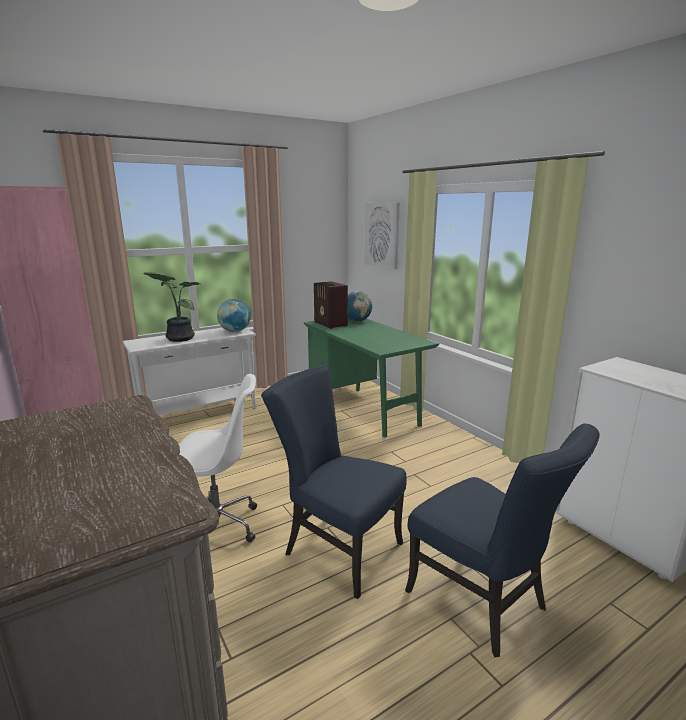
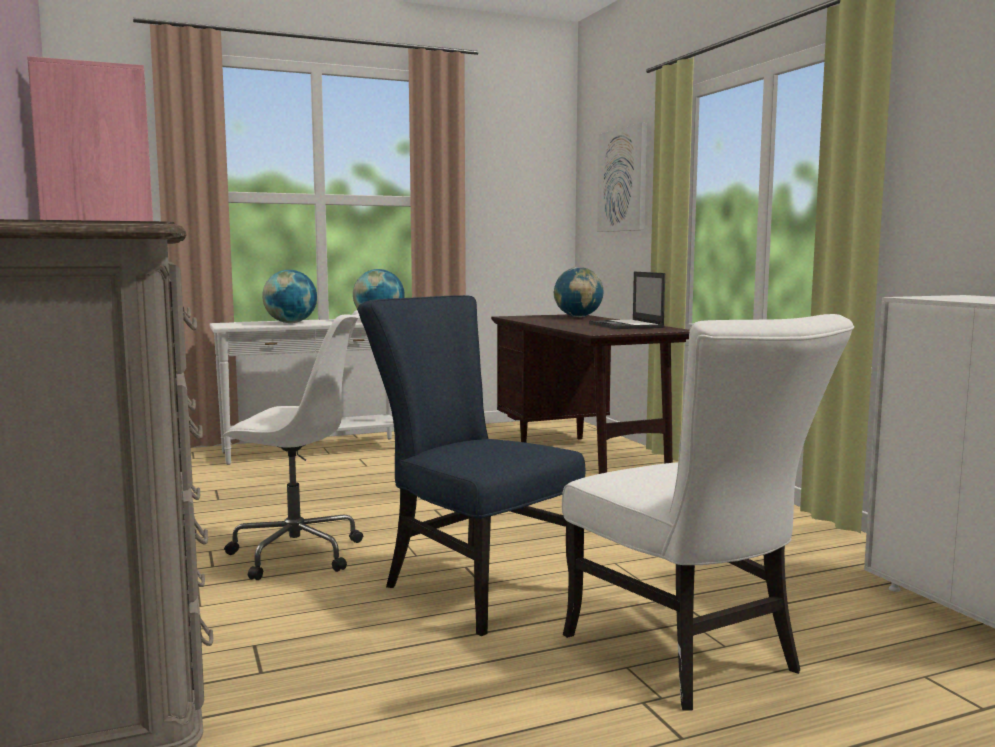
camera: 10 degrees right, 10 degrees down
(178, 338) = (290, 323): potted plant -> globe
(330, 324) = (532, 318): radio -> none
(364, 407) = (583, 456): green desk -> brown desk
(393, 336) = (626, 325): none -> laptop
(483, 603) = (691, 657): blue chair -> white chair

